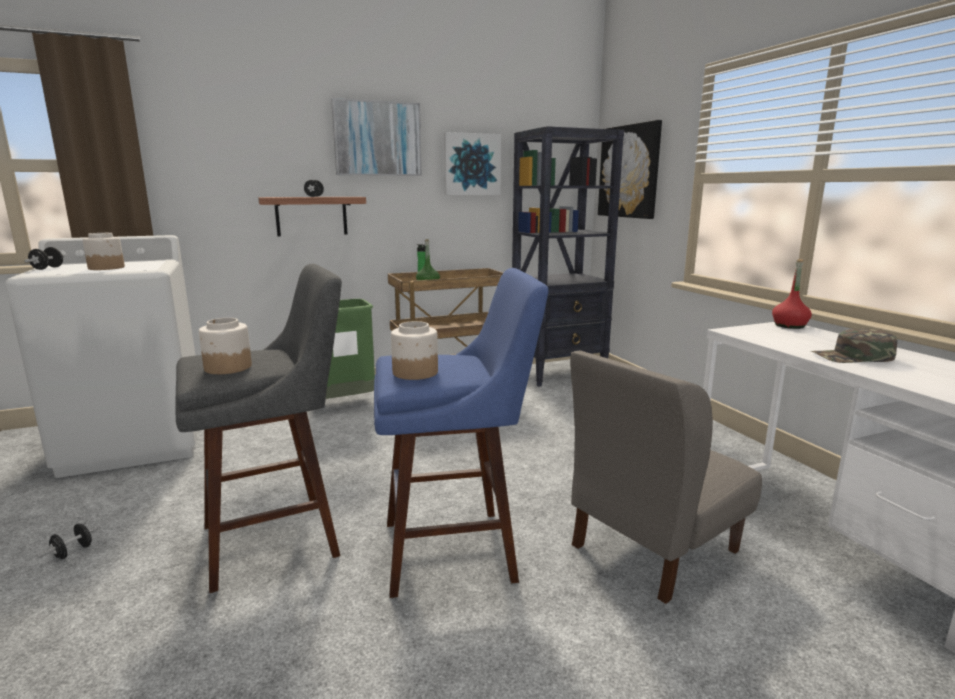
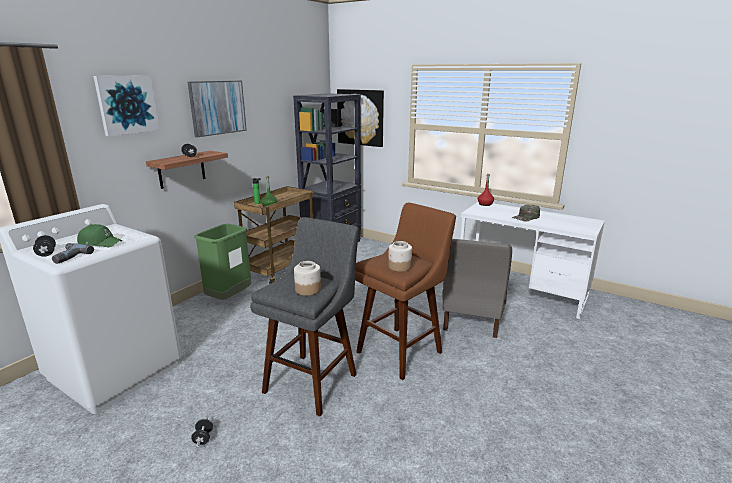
camera: 35 degrees left, 5 degrees up
(49, 272) = (68, 256): none -> power drill
(106, 268) = (100, 243): jar -> green cap
(456, 549) = (402, 350): blue stool -> brown stool
(472, 164) = (271, 118): picture -> picture (127, 104)

